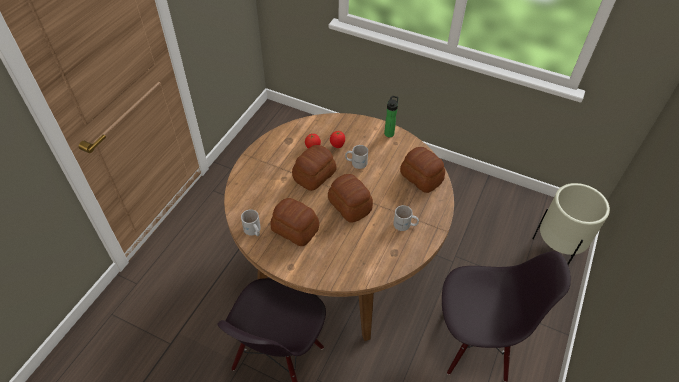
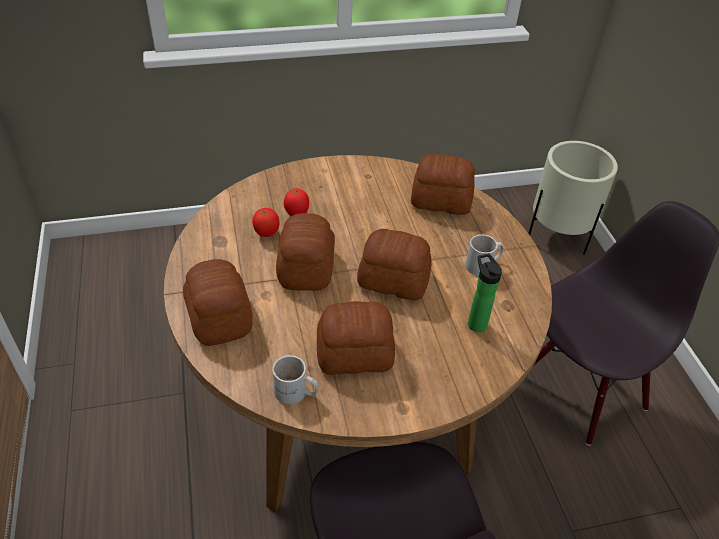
camera: 40 degrees left, 5 degrees down
(254, 177) = (218, 318): none -> bread
(356, 162) = (343, 222): white mug -> none
(389, 133) = (347, 167): bottle -> bottle (475, 322)

